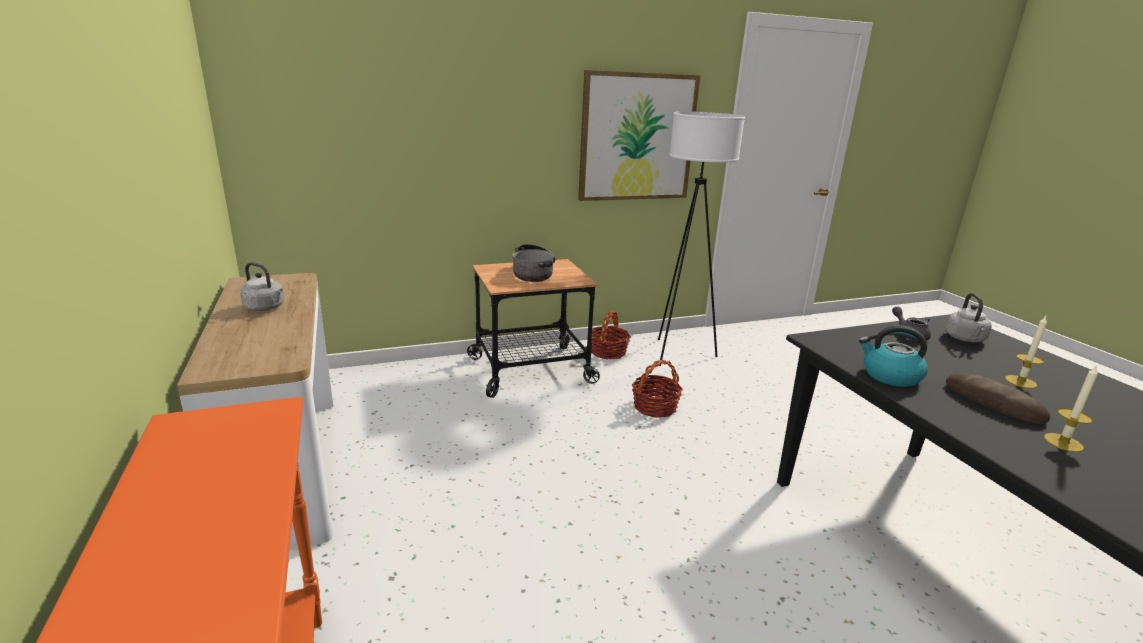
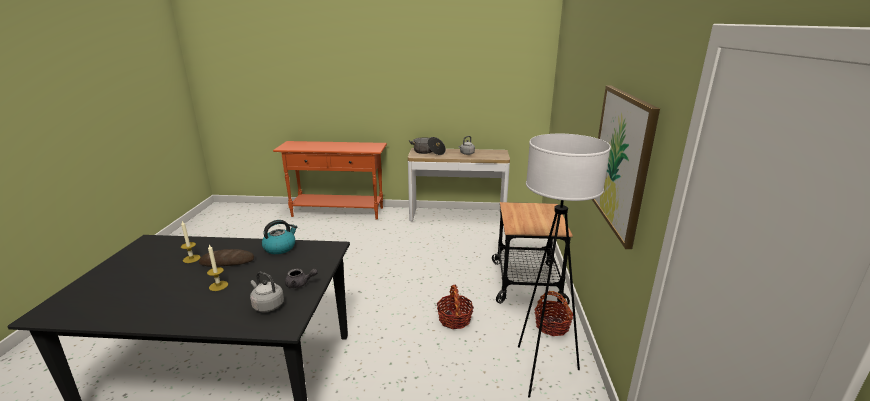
camera: 115 degrees right, 0 degrees up
(534, 273) = (534, 217): cooking pot -> cooking pot (428, 152)

